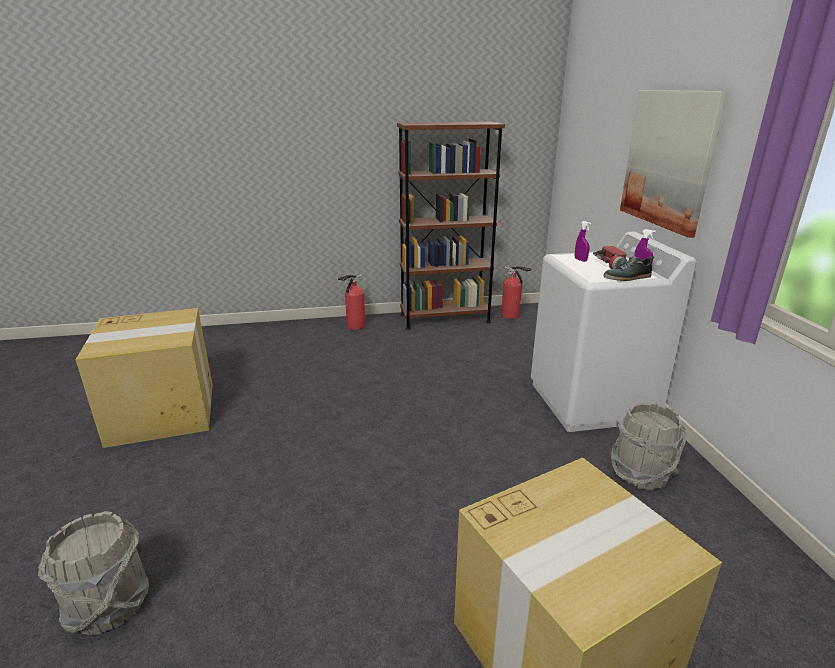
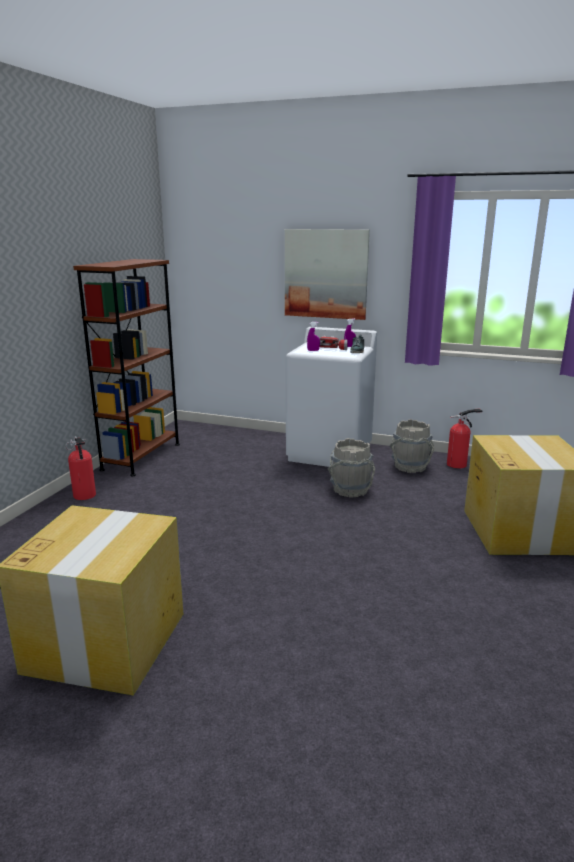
camera: 60 degrees left, 5 degrees down
(109, 605) = (401, 697): grey bucket -> grey bucket (350, 490)
(511, 316) = (181, 434): fire extinguisher -> fire extinguisher (458, 464)

